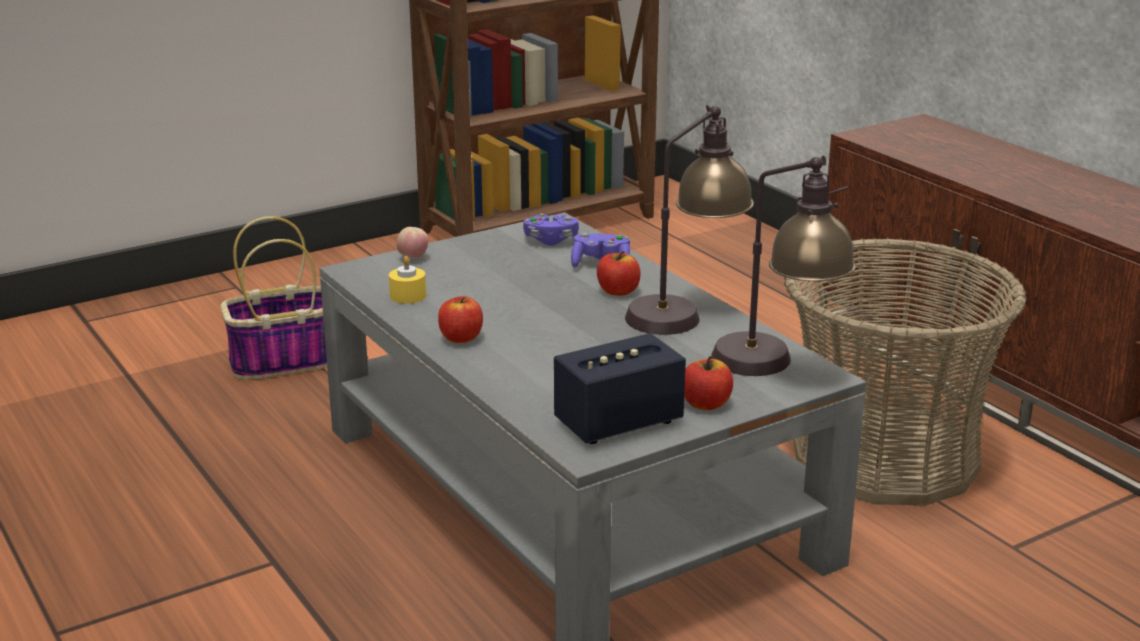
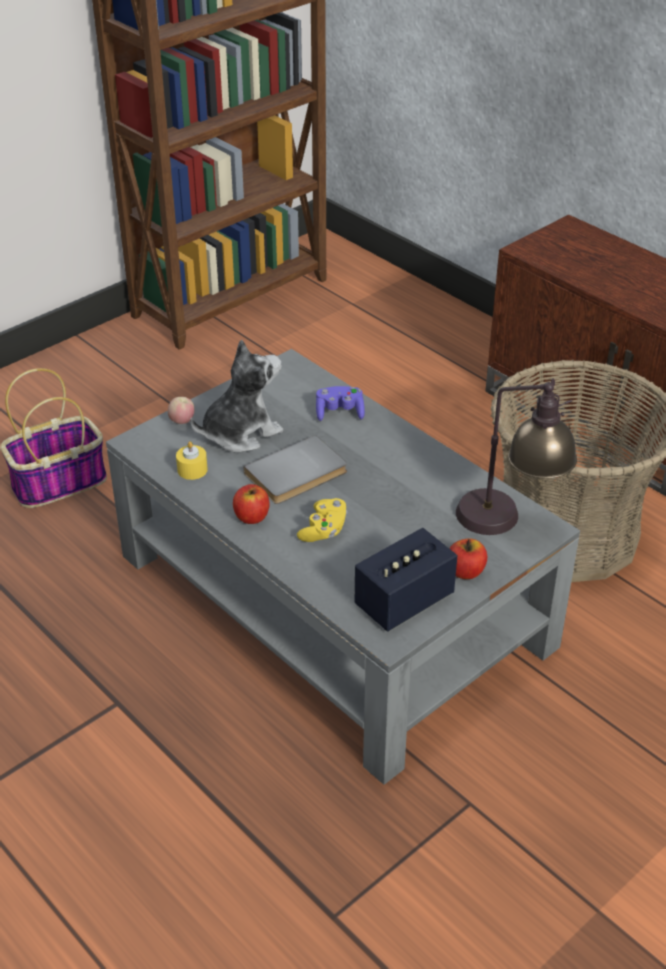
camera: 10 degrees left, 15 degrees up
(476, 271) = (240, 433): none -> plush toy
(531, 309) = (298, 474): none -> grey book
(543, 355) = (324, 530): none -> yellow game controller
(550, 240) = (290, 387): purple game controller -> none
(618, 291) = (362, 445): apple -> none
(686, 312) = (423, 465): table lamp -> none

